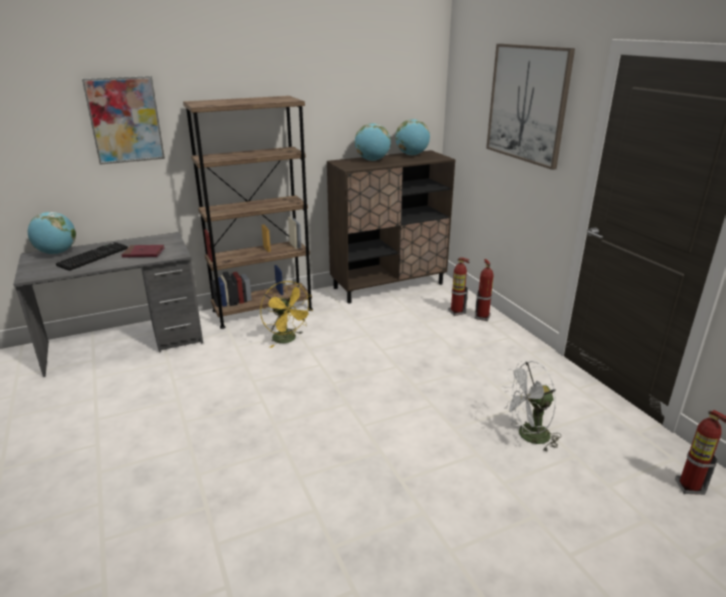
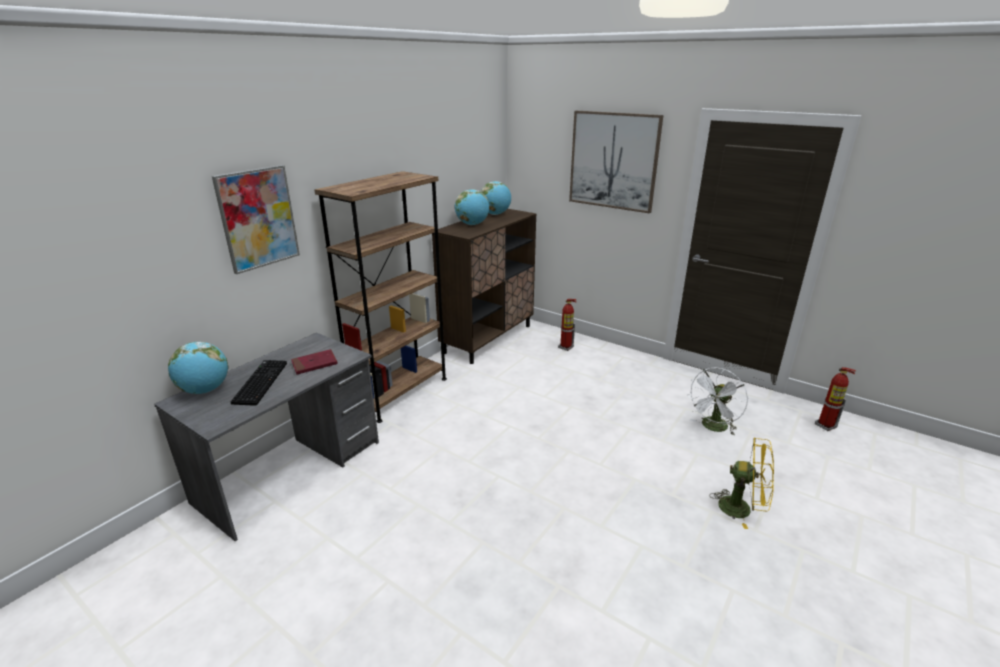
camera: 30 degrees left, 0 degrees up
(288, 340) = (456, 413): yellow fan -> yellow fan (742, 508)
(482, 317) = (588, 346): fire extinguisher -> none

